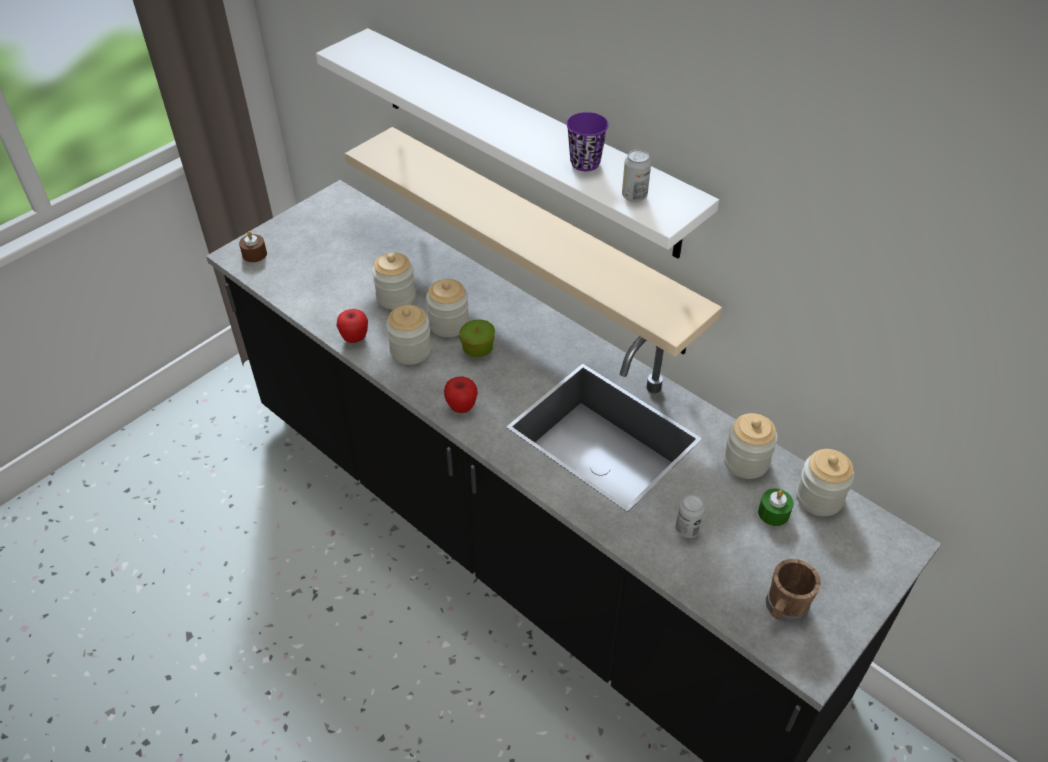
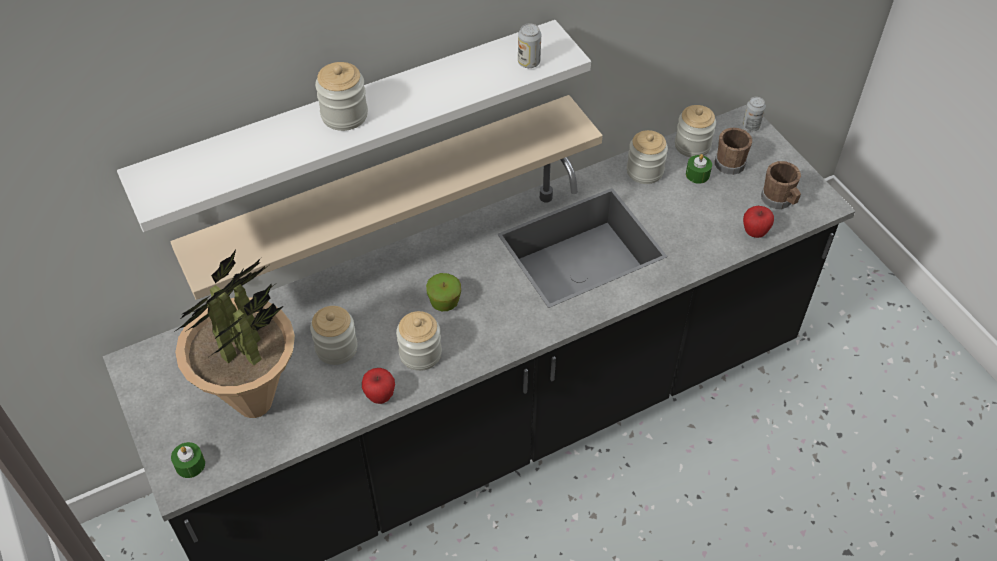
camera: 70 degrees left, 5 degrees up
(254, 254) = (190, 464): brown candle -> green candle
(323, 268) = (255, 402): none -> potted plant
(449, 324) = (398, 315): jar -> jar (344, 115)
(461, 407) = (511, 333): apple -> apple (754, 232)
(585, 163) = (467, 77): purple cup -> none
(687, 529) = (696, 227): can -> can (751, 126)
(818, 542) = (730, 161): none -> brown mug

